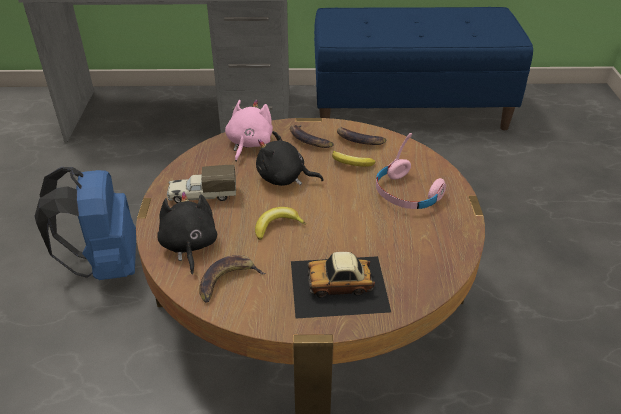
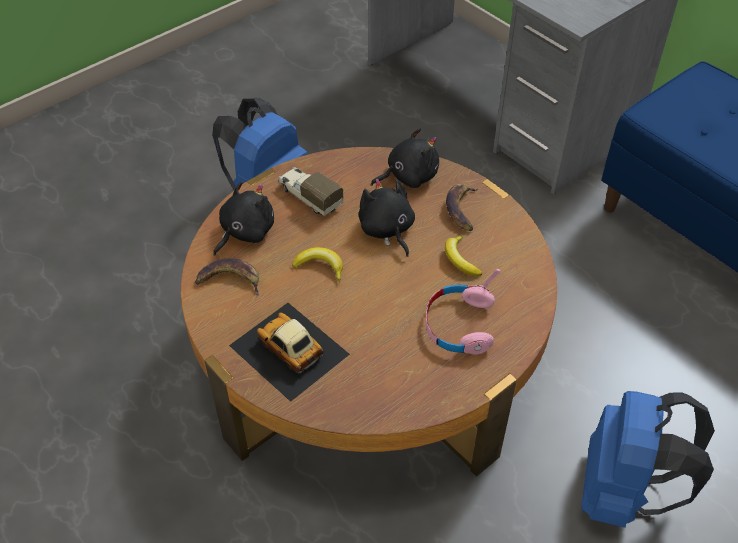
camera: 50 degrees right, 10 degrees up
(249, 144) = (408, 176): pink plush toy -> black plush toy
(358, 140) = (503, 243): banana -> none
(527, 248) = (623, 491): none -> blue backpack

